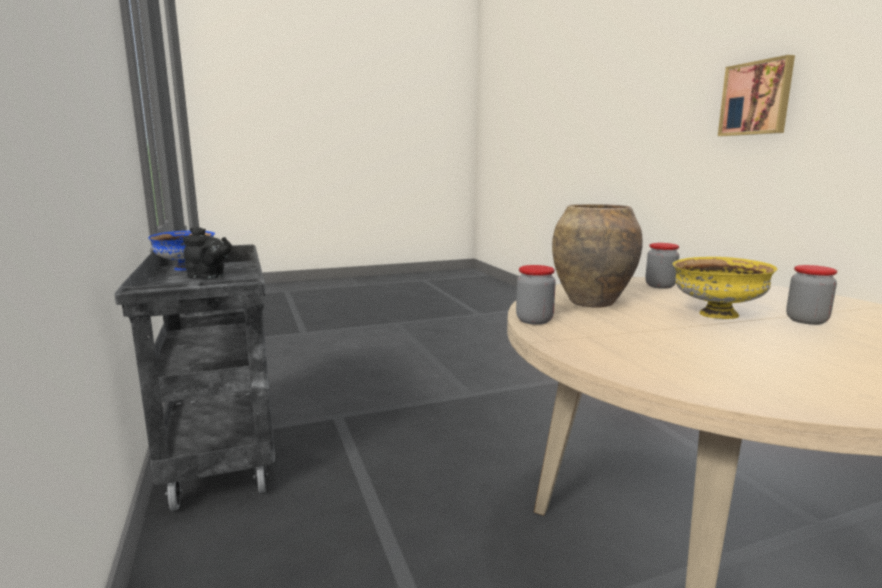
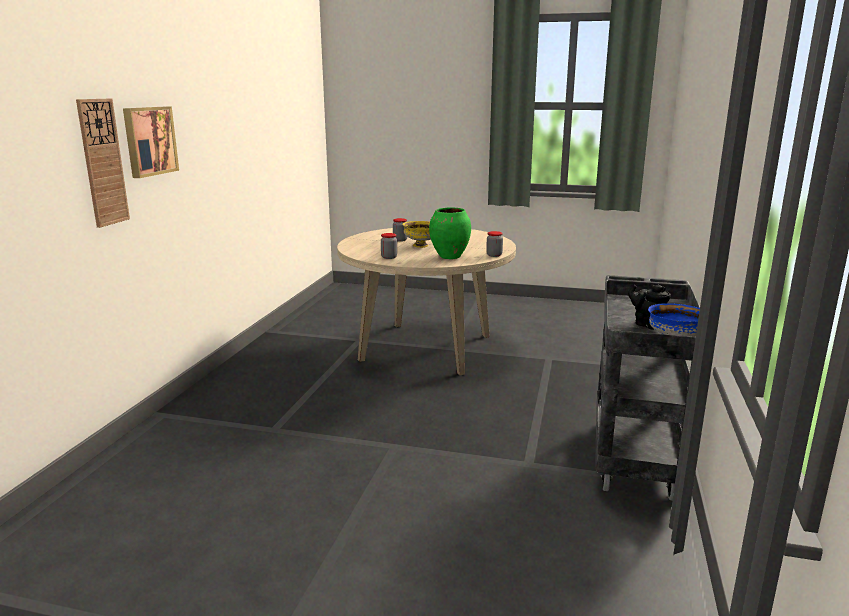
camera: 145 degrees left, 5 degrees up
(590, 302) = (450, 257): brown vase -> green vase
(696, 119) = (102, 162): none -> wall clock

